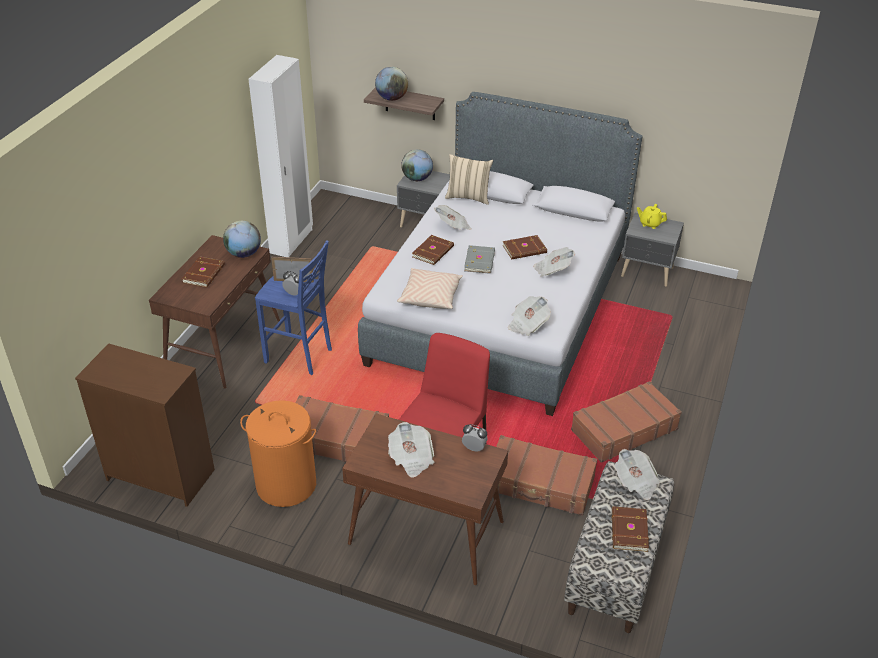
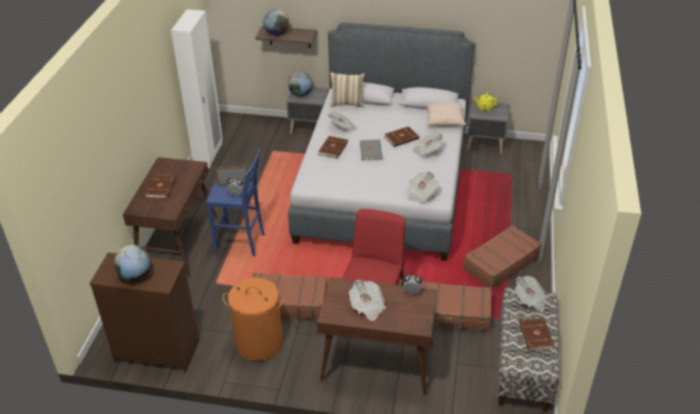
camera: 10 degrees left, 0 degrees up
(244, 254) = (188, 168): globe -> globe (135, 276)
(430, 296) = (341, 183): beige pillow -> beige pillow (444, 120)

